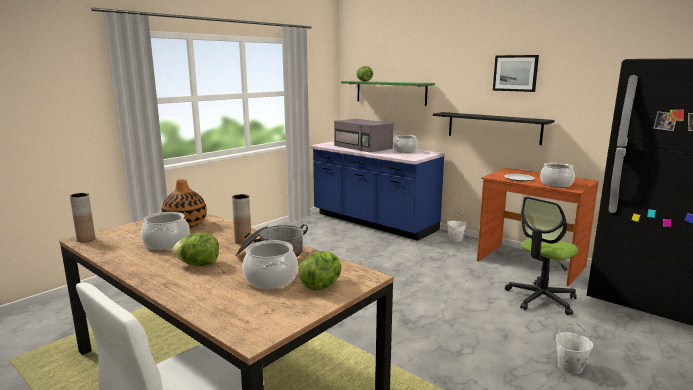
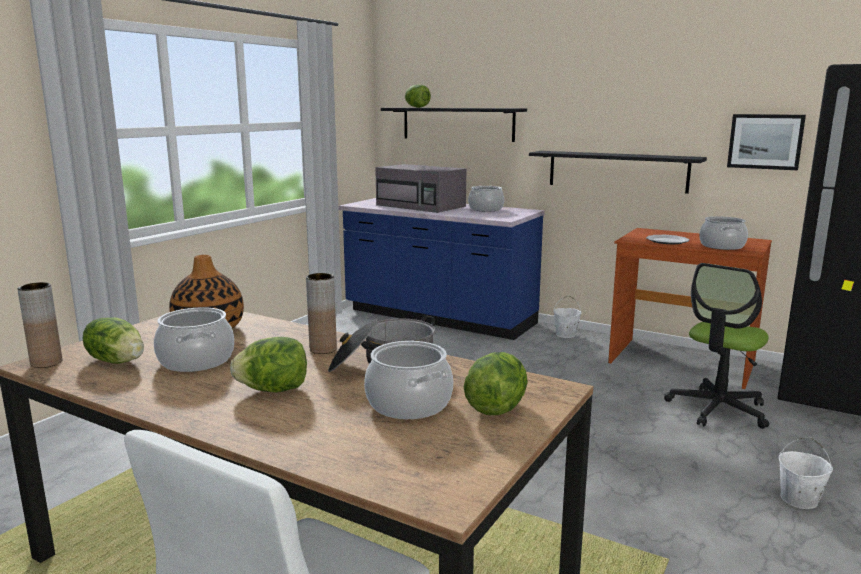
camera: 10 degrees left, 0 degrees up
(124, 240) = (117, 361): none -> lettuce
(390, 92) = (457, 124): green shelf -> black shelf
(515, 73) = (648, 92): picture -> picture (765, 141)

